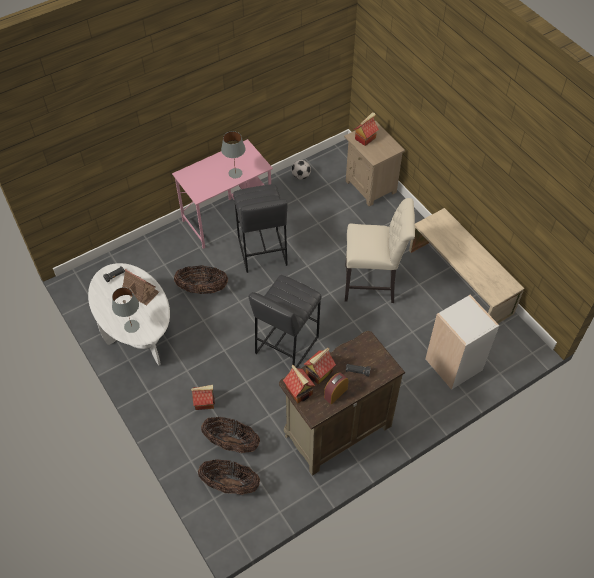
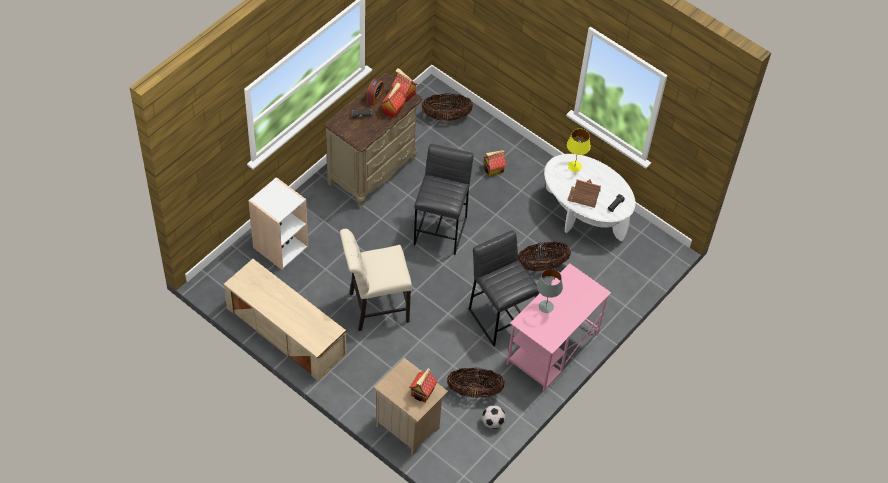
camera: 160 degrees right, 0 degrees up
(131, 326) = (574, 166): grey table lamp -> yellow table lamp
(231, 443) = (457, 144): basket -> basket (474, 391)

